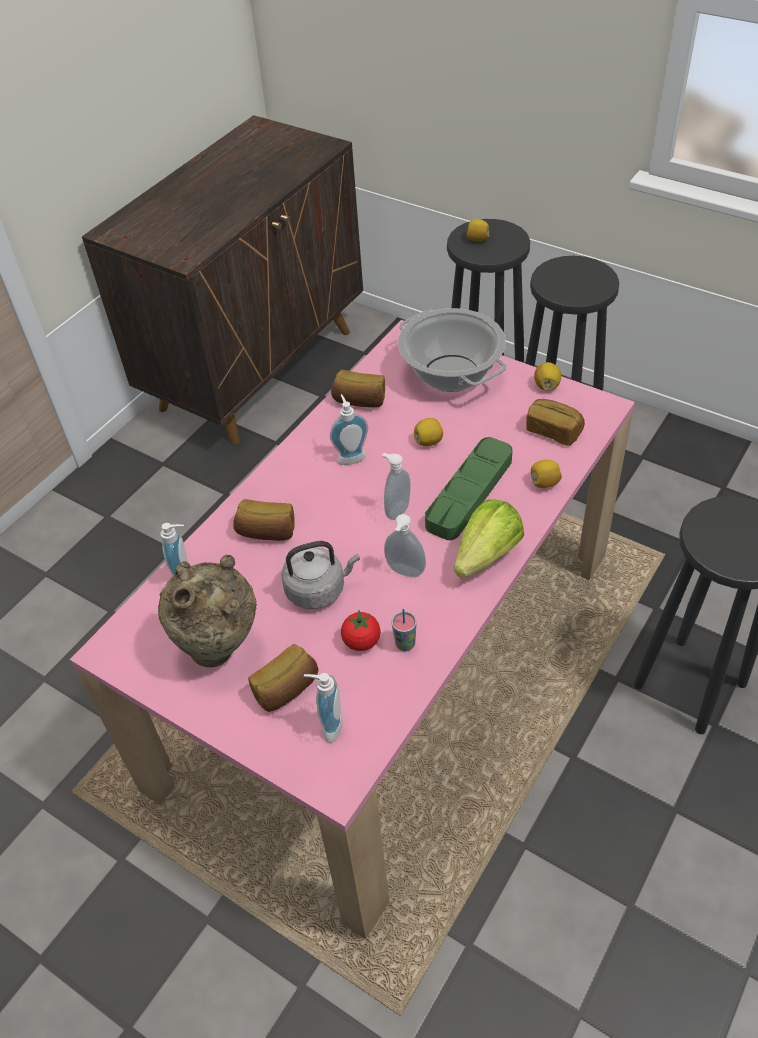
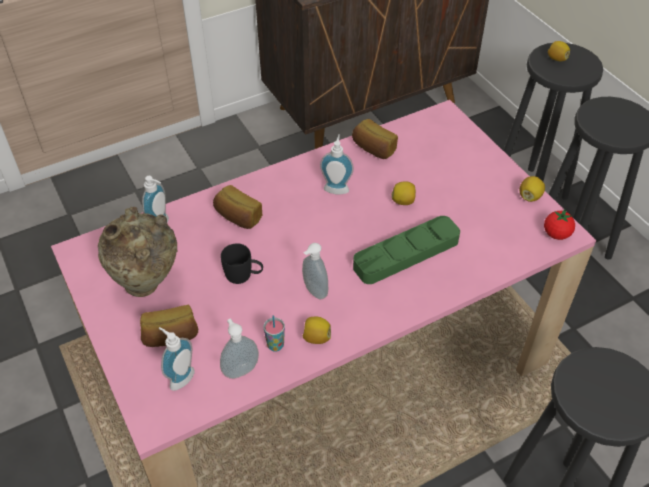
camera: 25 degrees right, 0 degrees up
(318, 589) = (244, 275): grey kettle -> black mug
(361, 641) = (246, 328): tomato -> tomato (556, 234)
(396, 510) = (341, 242): soap dispenser -> soap dispenser (240, 369)
(450, 374) = (458, 156): cooking pot -> none
(487, 556) = (384, 308): lettuce -> none
(544, 483) = (471, 272): lemon -> lemon (316, 337)
(553, 431) = (509, 235): bread -> none

